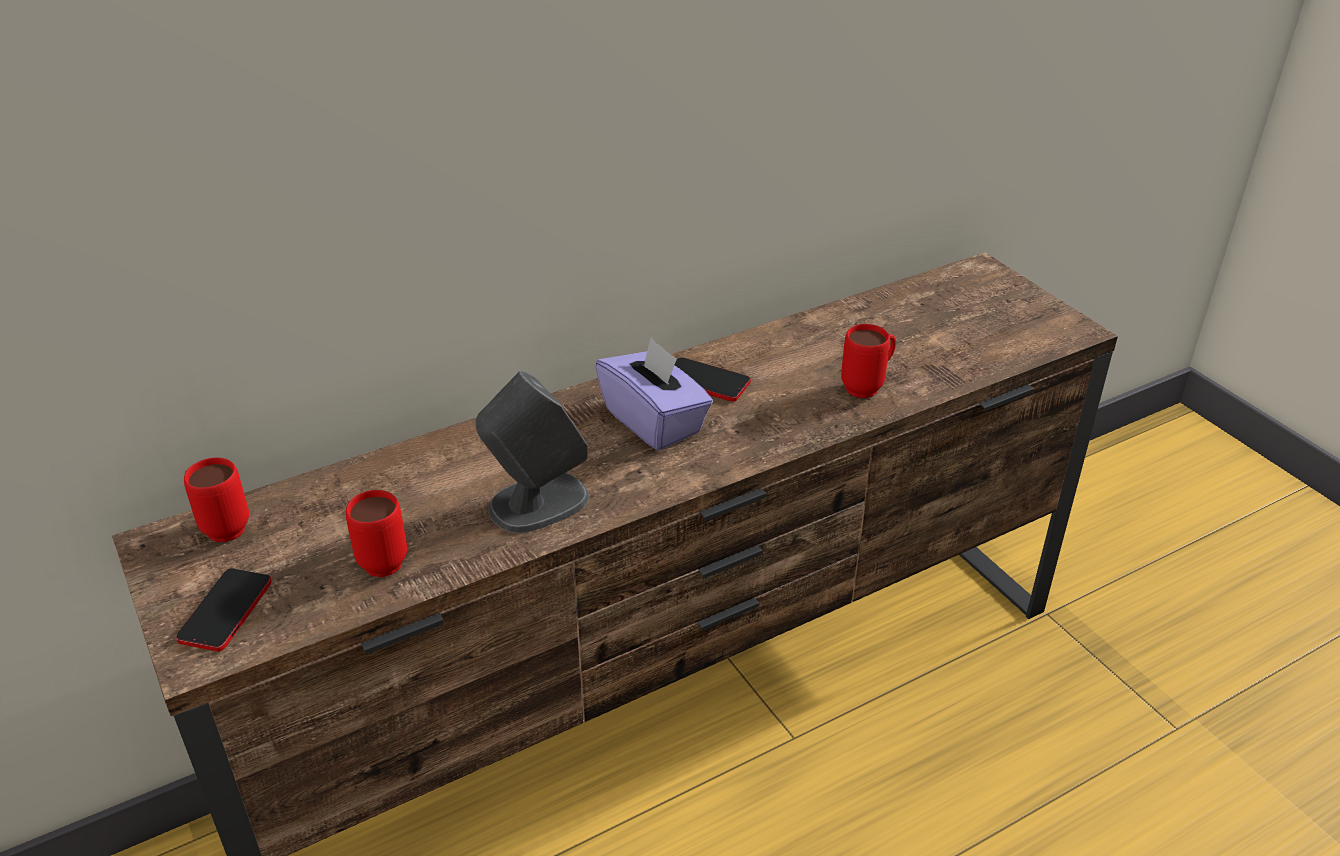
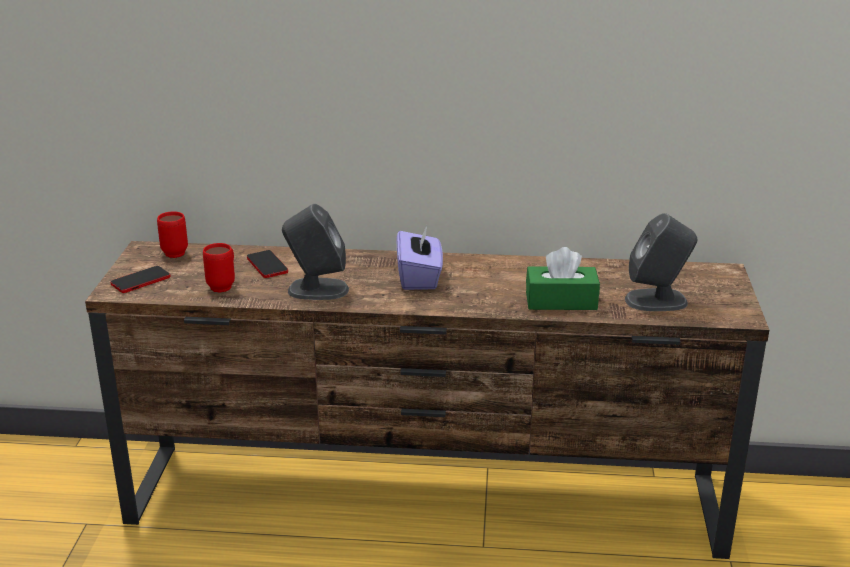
camera: 35 degrees right, 10 degrees down
(706, 381) = (471, 270): phone -> phone (267, 265)
(868, 387) = (561, 301): red mug -> green tissue box
(966, 341) = (657, 300): none -> grey speaker

